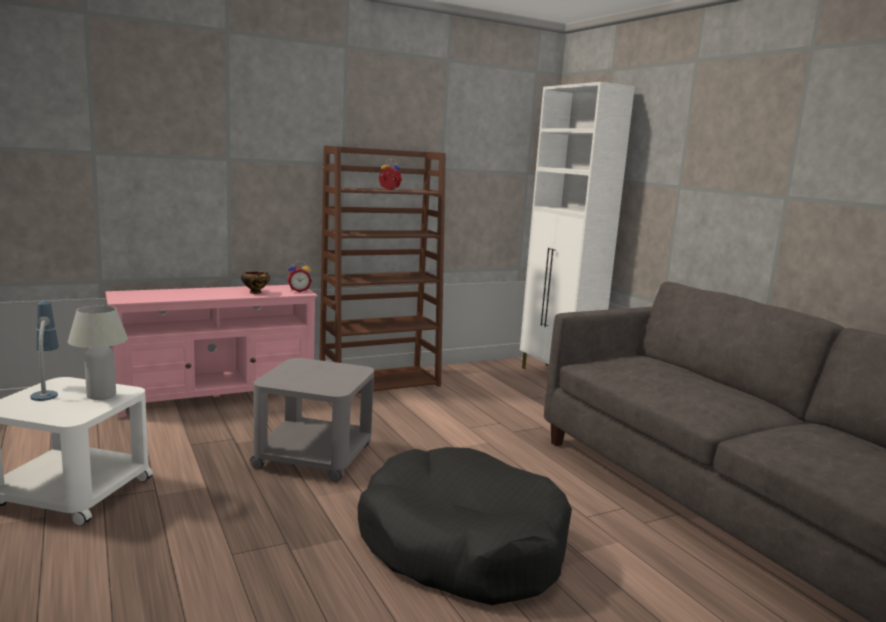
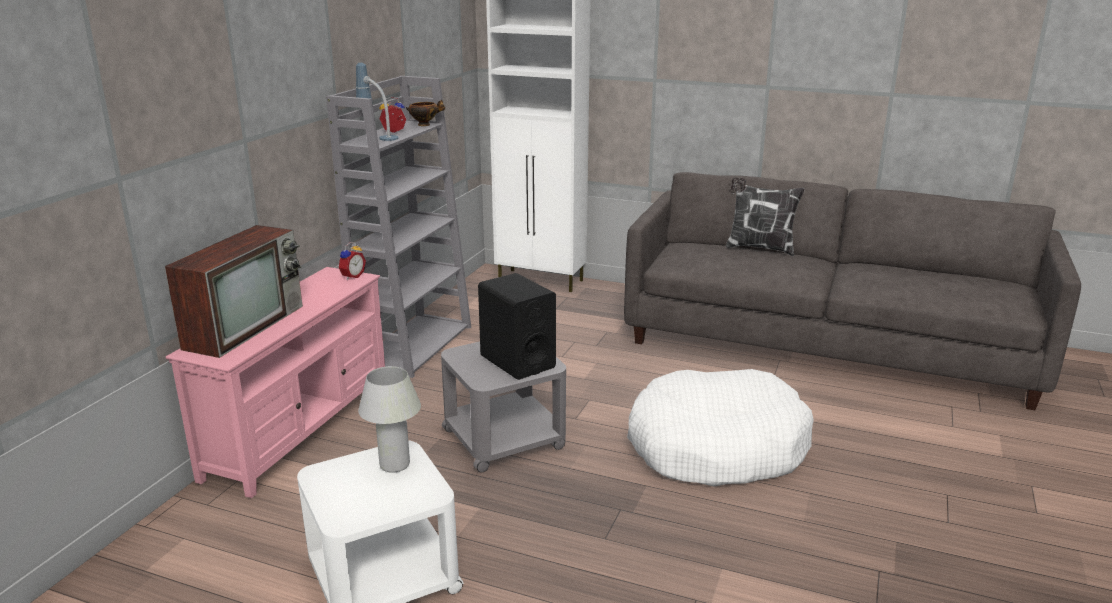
camera: 40 degrees left, 10 degrees up
(47, 390) = (333, 487): table lamp -> table lamp (378, 137)
(176, 292) = (246, 326): none -> television
(256, 293) = (322, 295): bowl -> bowl (425, 125)
(322, 379) = (517, 361): none -> black speaker
(380, 382) = (415, 345): brown bookcase -> grey bookcase
(461, 545) = (716, 447): black dog bed -> white dog bed
(716, 379) = (759, 248): none -> pillow

